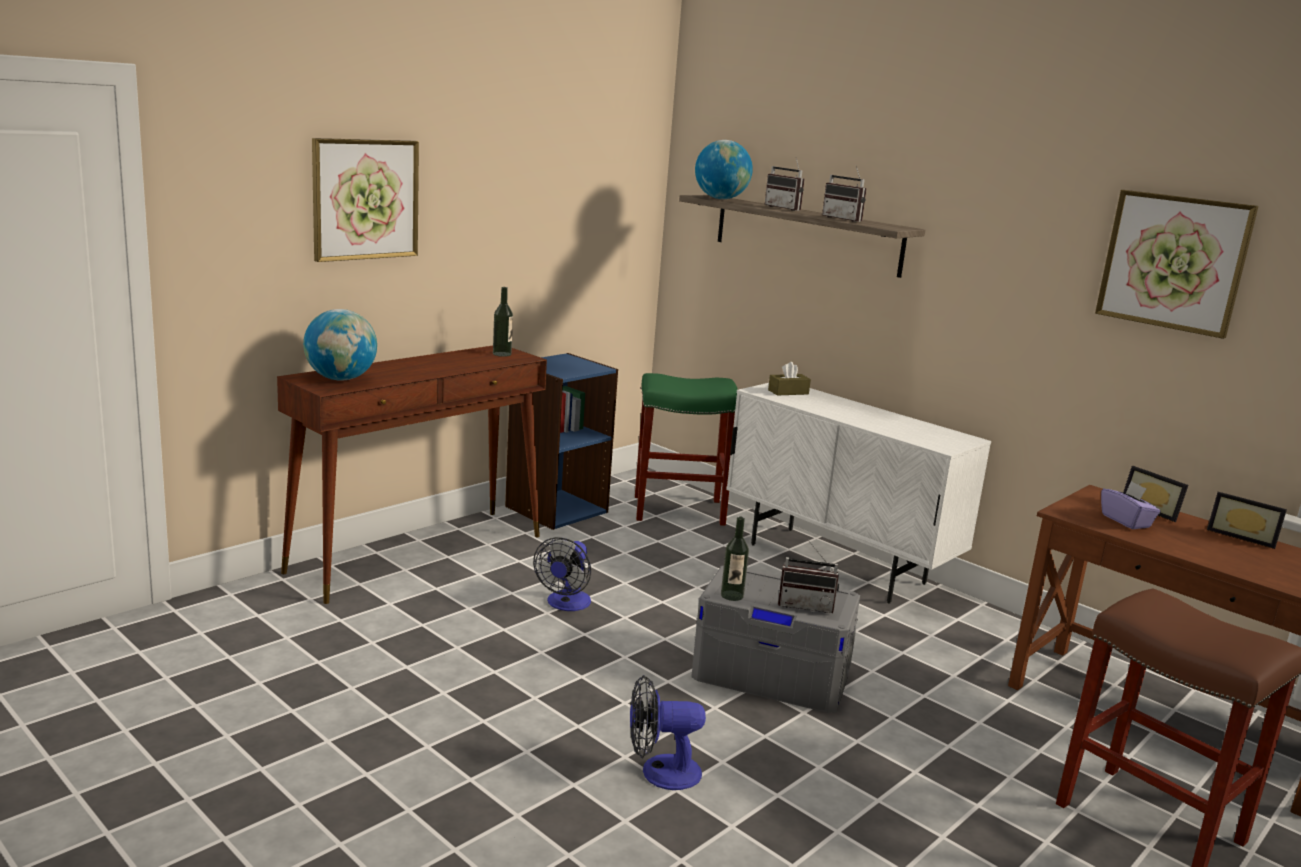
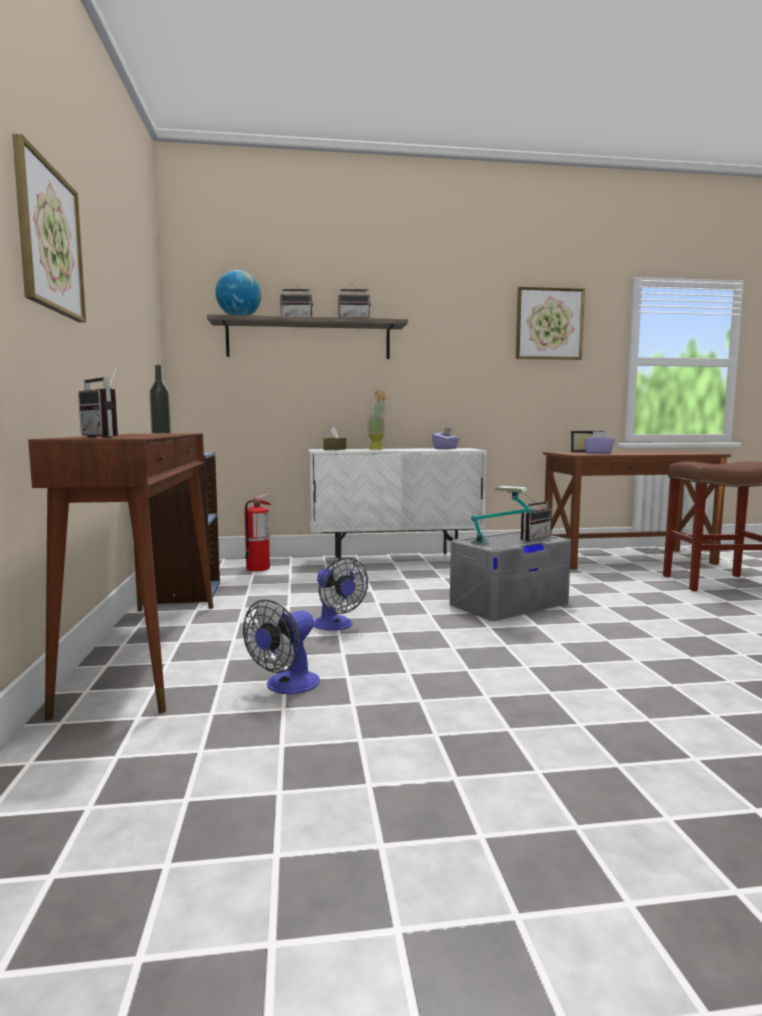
camera: 50 degrees left, 10 degrees down
(341, 379) = (107, 437): globe -> radio
(660, 772) = (611, 658): fan -> fan (286, 686)
(680, 510) = (258, 568): green stool -> fire extinguisher
(732, 595) = (500, 545): bottle -> table lamp
(840, 406) = (377, 449): none -> potted plant
(928, 432) = (445, 449): none -> purple tissue box
(1242, 536) = (627, 451): picture frame -> none

